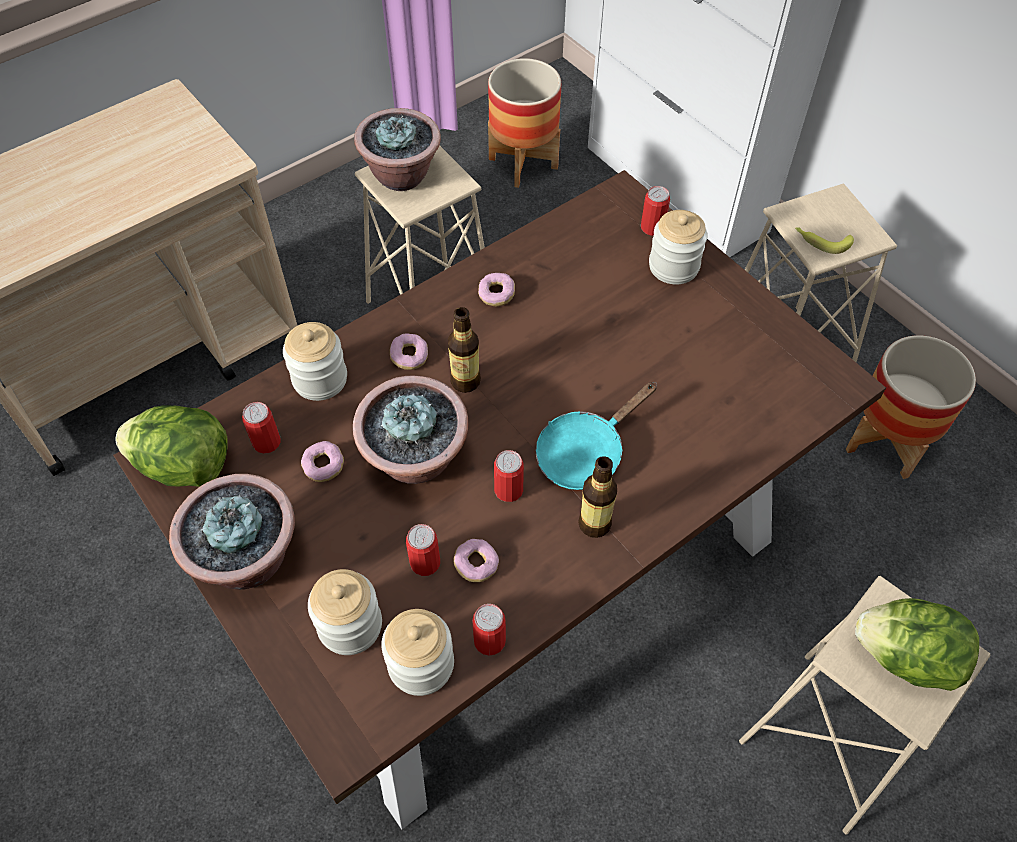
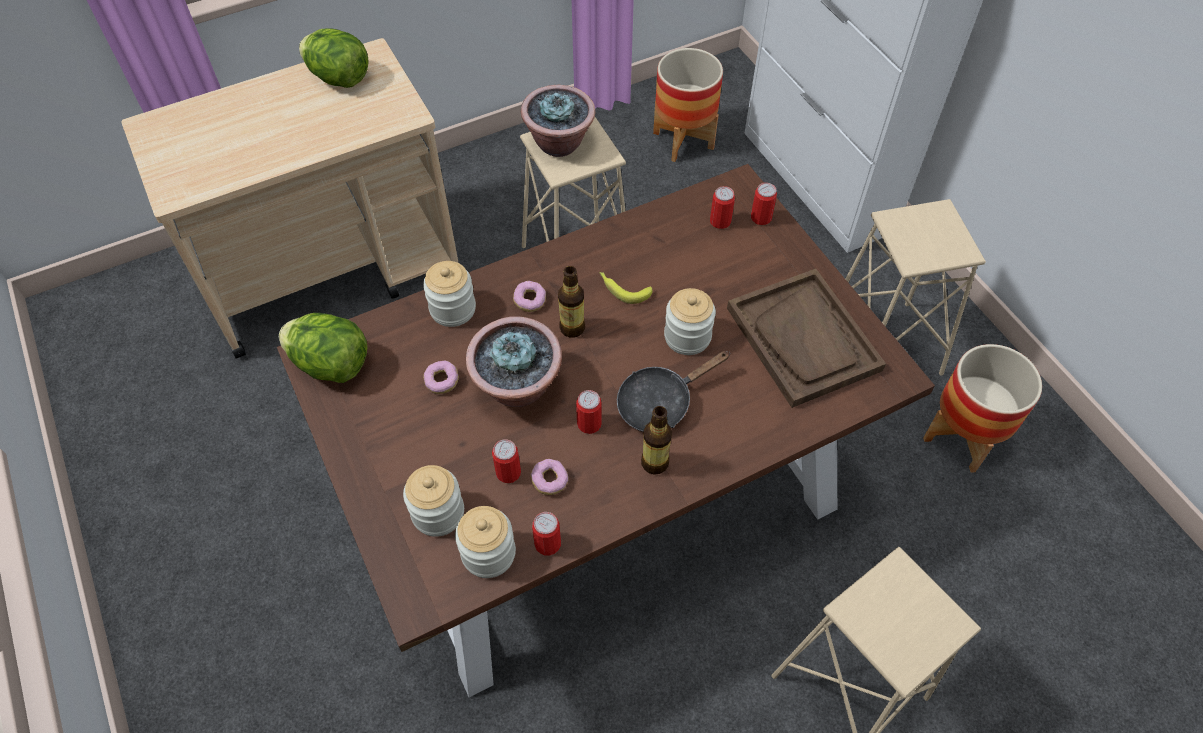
camera: 10 degrees right, 0 degrees up
(247, 559) = (367, 447): potted plant -> none
(266, 442) = (400, 355): can -> can (720, 221)
(496, 295) = (613, 258): donut -> none
(585, 452) = (660, 402): turquoise frying pan -> black frying pan
(673, 266) = (771, 254): jar -> jar (687, 336)
(730, 356) = (803, 339): none -> brown tray
(821, 241) = (917, 249): banana -> banana (623, 289)
(906, 657) = (905, 618): lettuce -> lettuce (339, 78)

